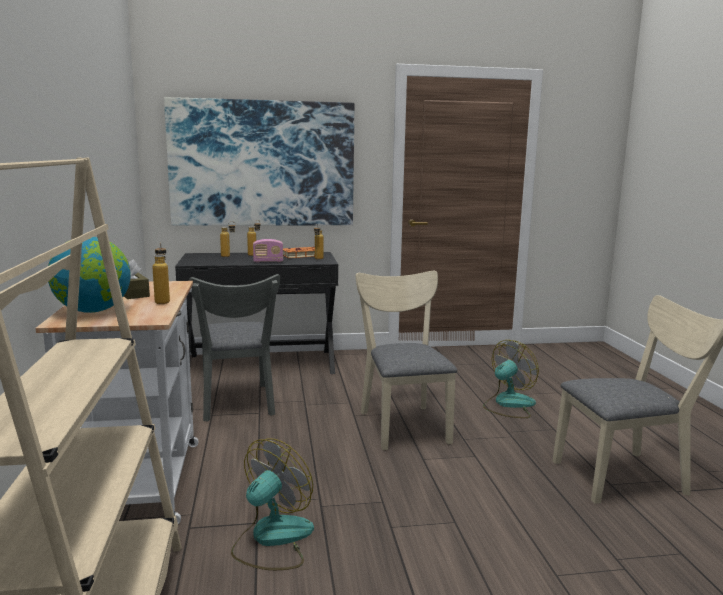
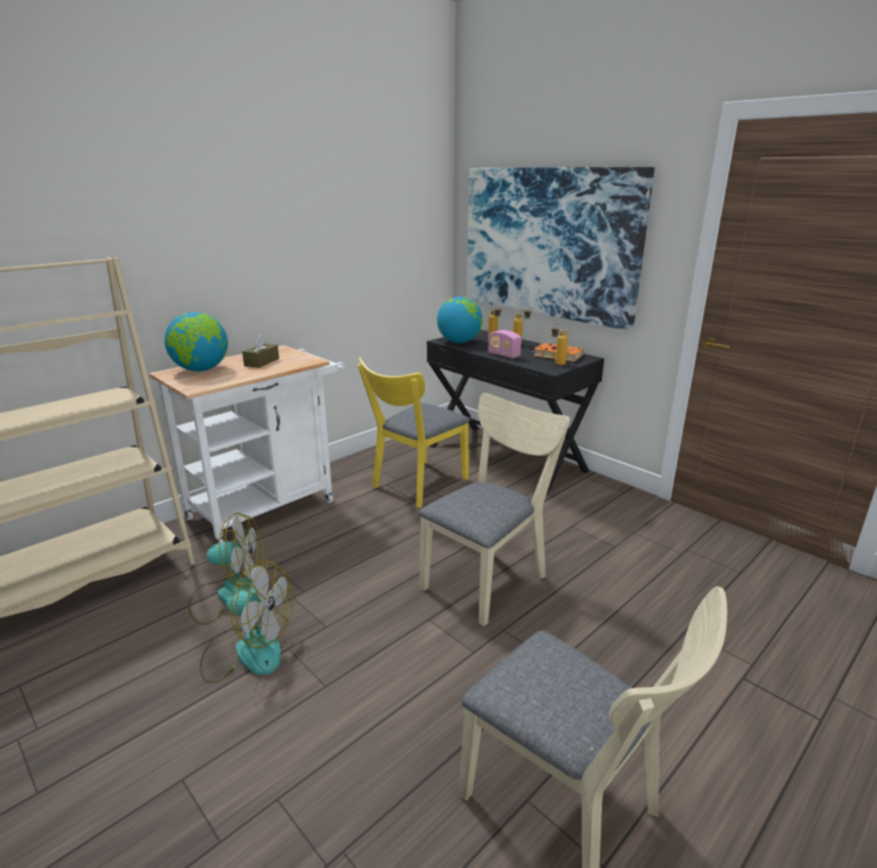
camera: 55 degrees right, 10 degrees up
(163, 301) = (249, 374): bottle -> none
(205, 261) = (459, 342): none -> globe
(237, 405) = (416, 485): grey chair -> yellow chair
(508, 404) = (641, 632): fan -> fan (247, 650)

